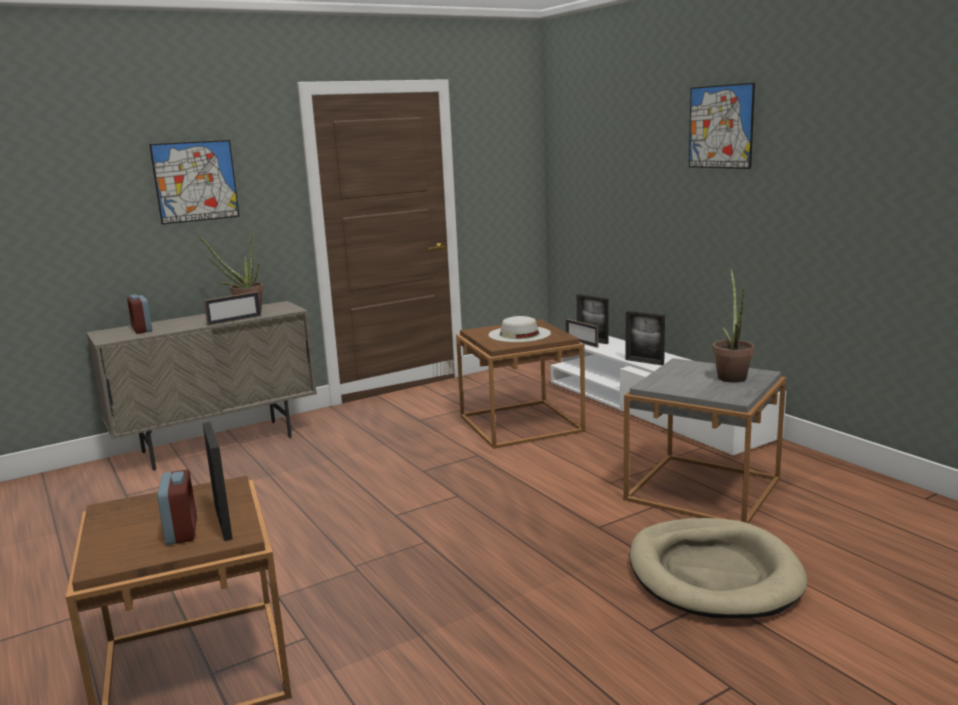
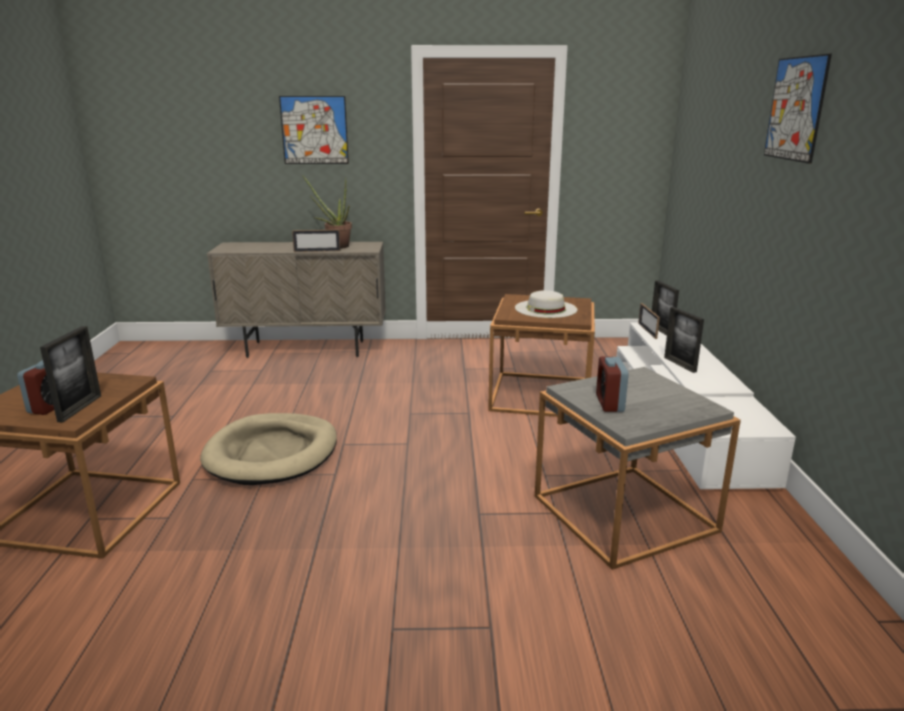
camera: 30 degrees right, 5 degrees up
(142, 329) = (253, 247): alarm clock -> alarm clock (609, 403)
(713, 574) = (519, 601): beige dog bed -> beige dog bed (272, 453)
(731, 376) = (668, 401): potted plant -> none

